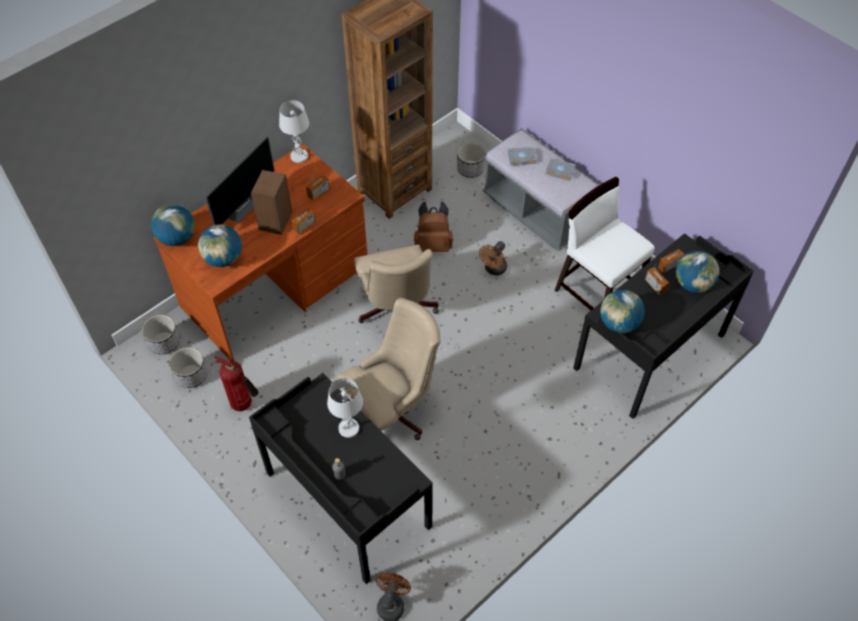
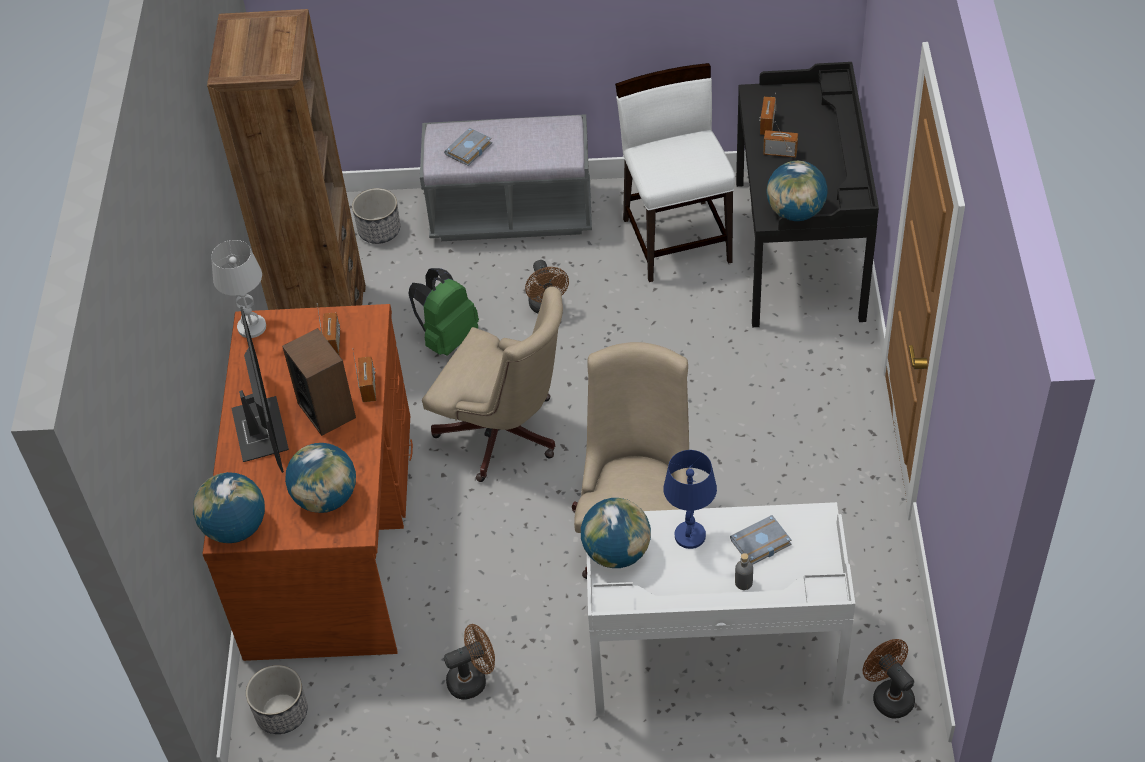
camera: 45 degrees left, 5 degrees down
(191, 375) = (367, 712): planter -> none
(244, 405) = (473, 679): fire extinguisher -> brown fan
(347, 500) = (714, 655): black desk -> white desk
(349, 428) = (689, 535): white table lamp -> blue table lamp
(433, 244) = (447, 337): brown backpack -> green backpack
(559, 171) = (527, 131): grey book -> grey book (760, 544)
(597, 292) = (677, 239): white chair -> white chair turned 75 degrees clockwise
(692, 284) = (809, 123): globe -> globe (617, 552)

